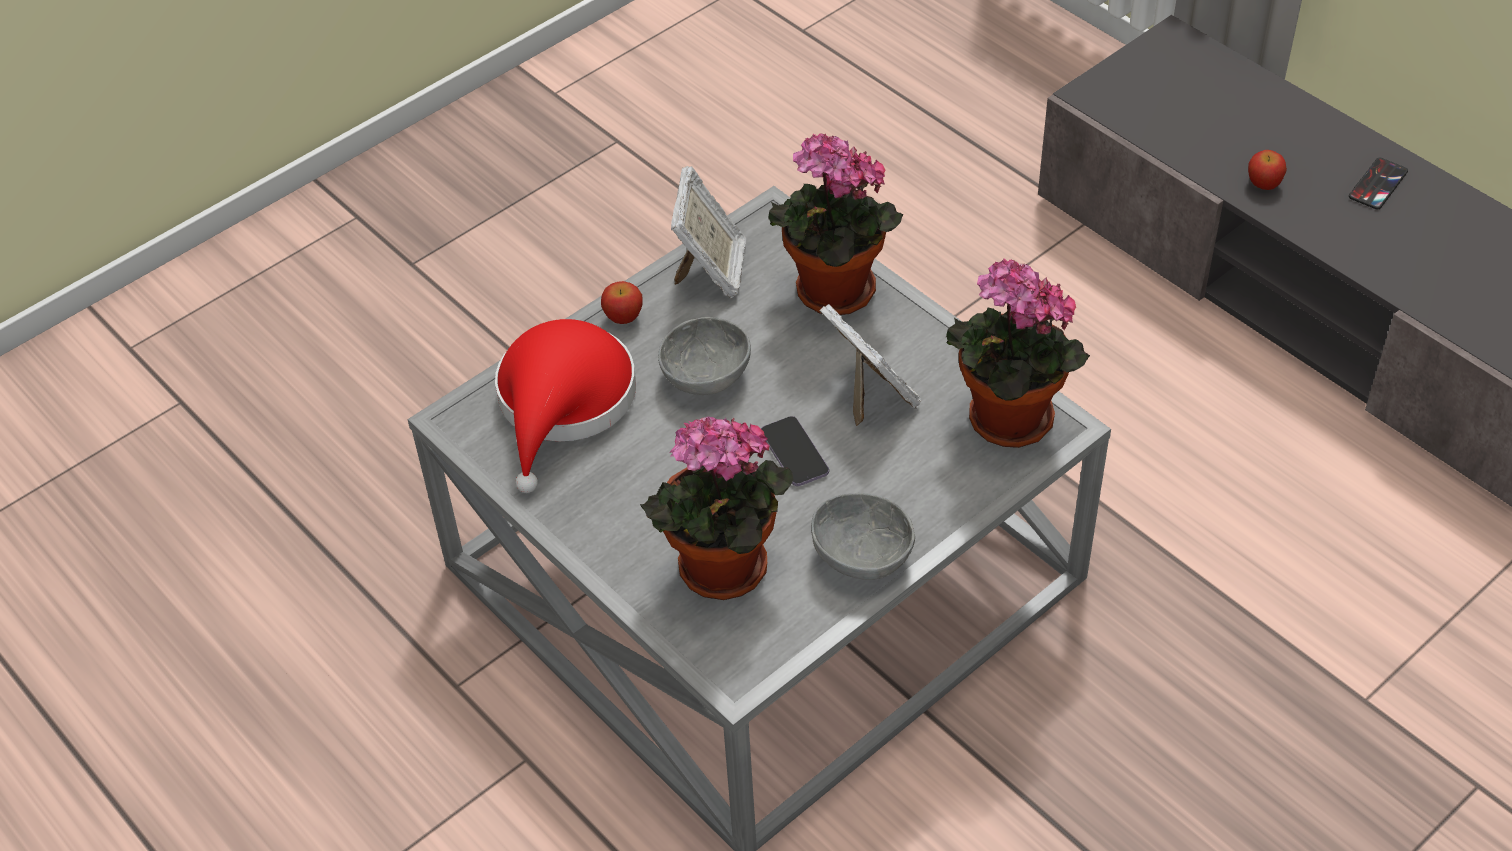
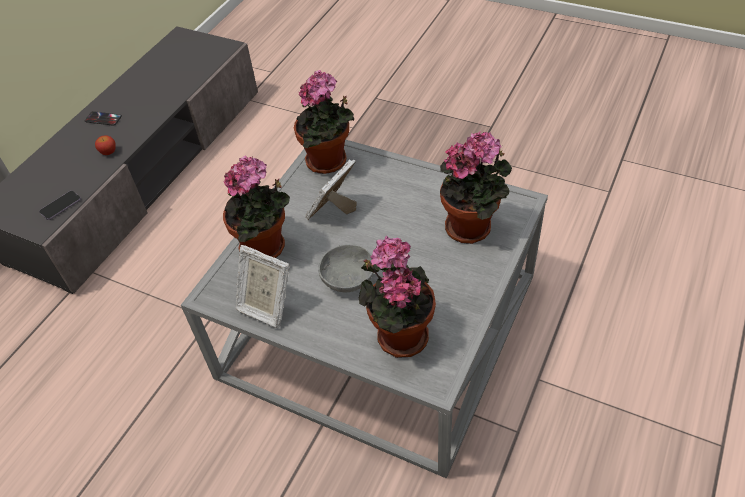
camera: 110 degrees left, 0 degrees up
(564, 403) = (399, 334): red hat -> potted plant
(623, 317) = (319, 334): apple -> none
(711, 271) = (266, 306): picture frame -> picture frame turned 135 degrees counterclockwise
(794, 453) = (384, 226): phone -> phone (60, 206)
(862, 554) = (432, 184): grey bowl -> none

